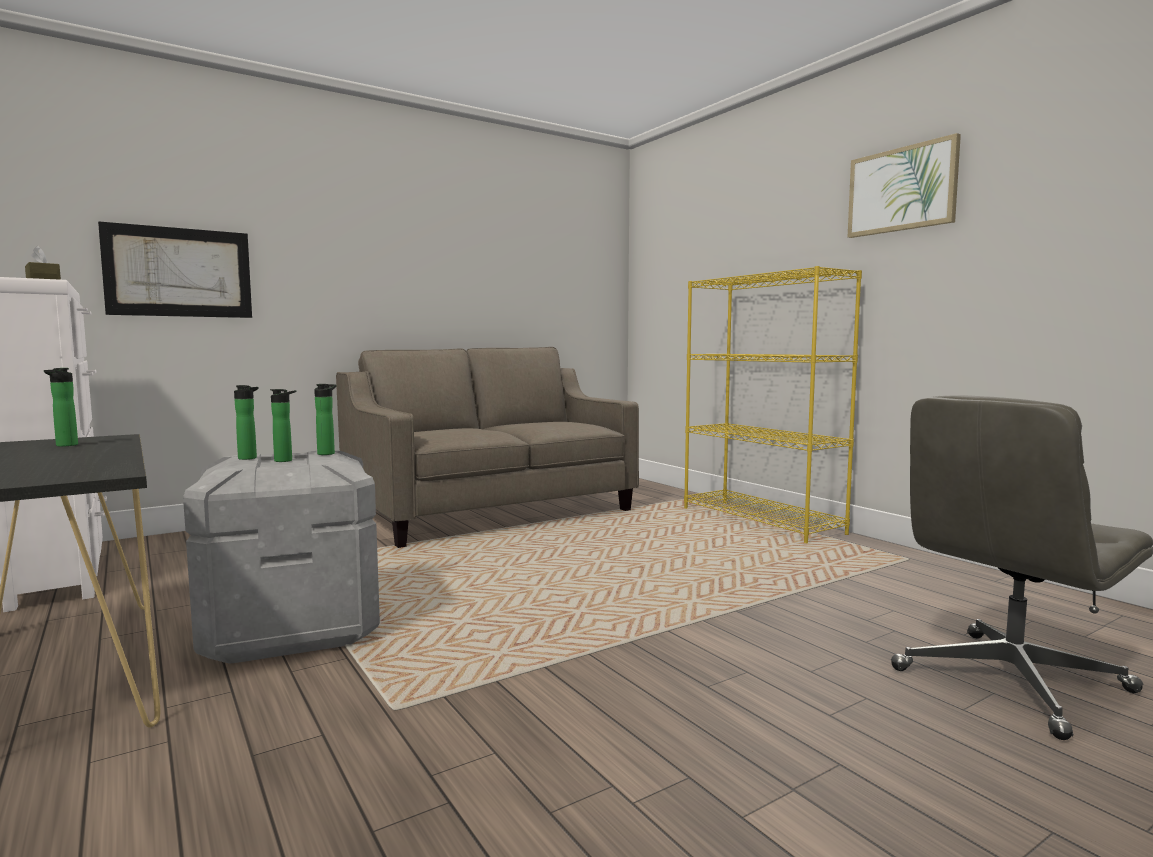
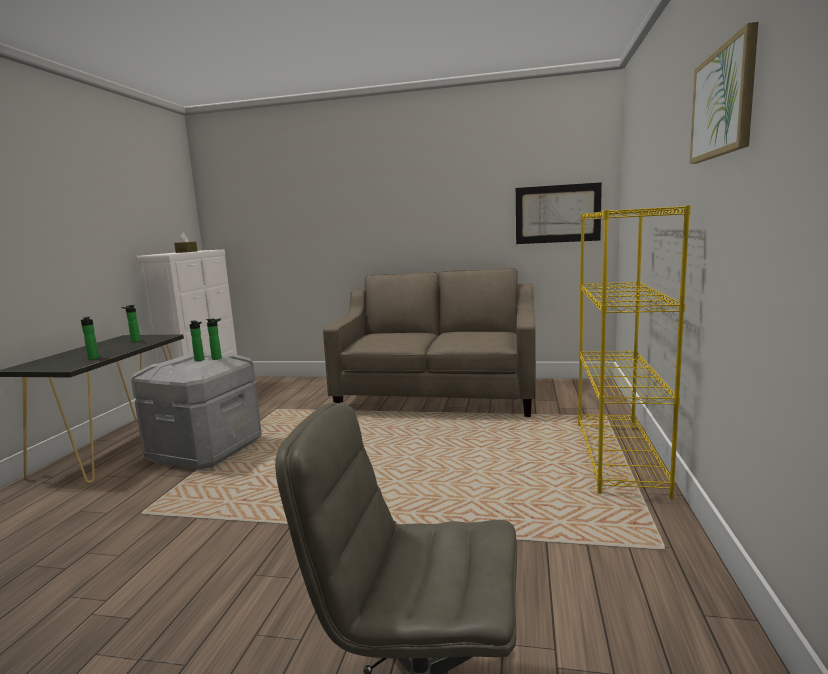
camera: 45 degrees right, 5 degrees up
(179, 272) = (275, 231): picture -> picture (557, 214)
(249, 458) = (185, 357): bottle -> bottle (93, 359)

